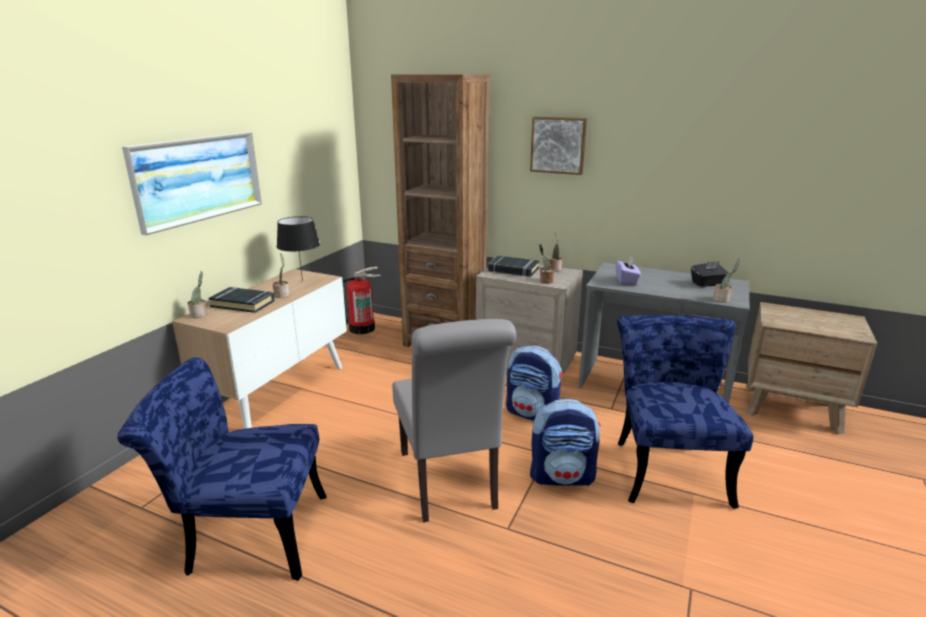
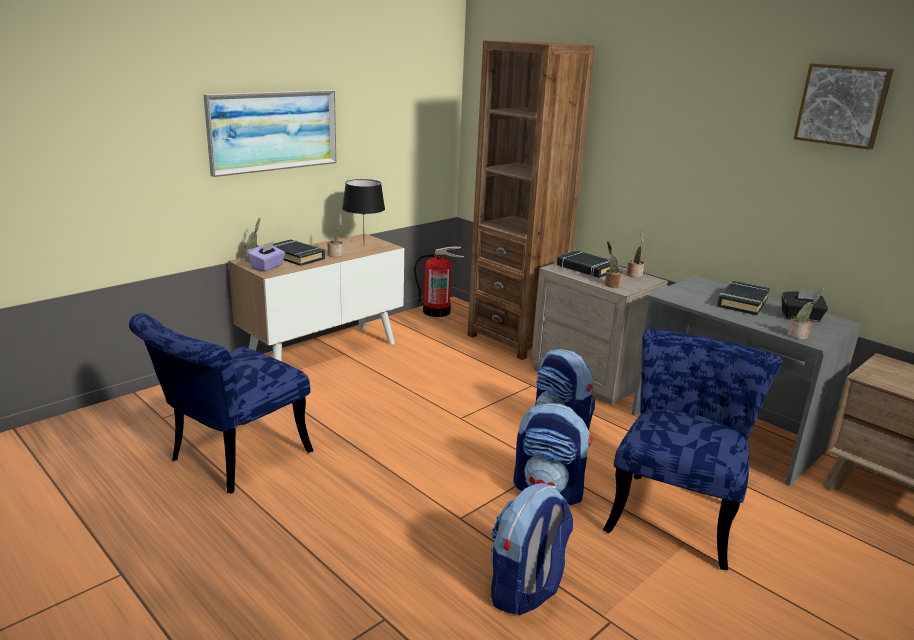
camera: 20 degrees right, 0 degrees up
(246, 535) = (230, 459): blue chair -> blue chair turned 75 degrees counterclockwise
(450, 484) = (430, 467): grey chair -> none
(558, 145) = (660, 132): picture -> picture (842, 105)
(608, 583) = (526, 590): none -> backpack
(626, 281) = (699, 298): purple tissue box -> purple tissue box (267, 267)
(658, 279) = (742, 302): none -> black book

